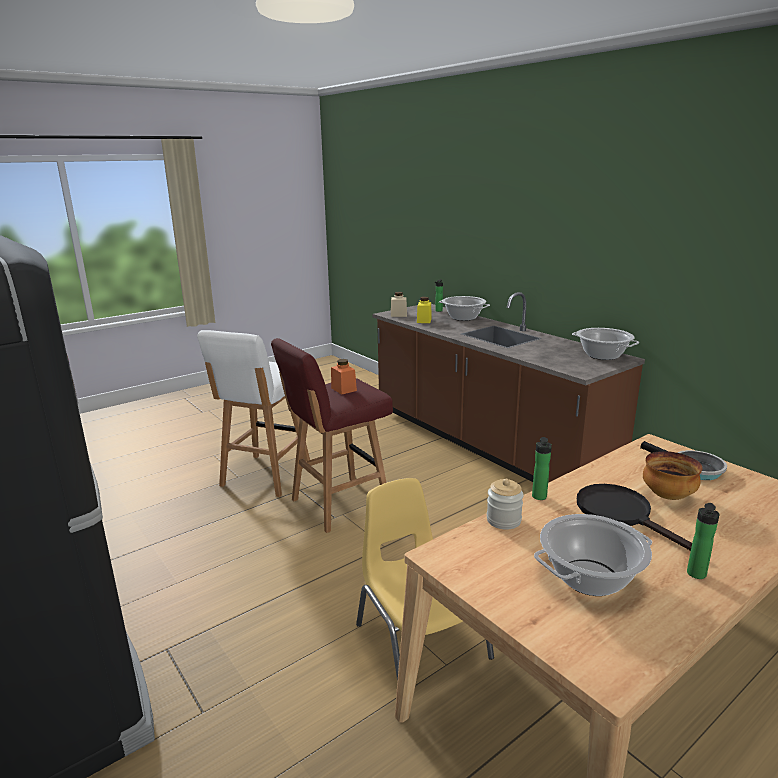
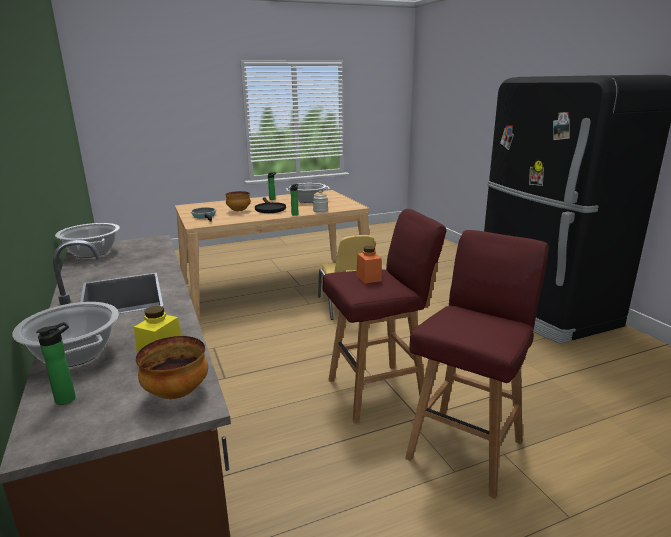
camera: 165 degrees left, 0 degrees up
(265, 476) = (466, 448): white stool -> red stool
(398, 315) = (178, 392): beige jar -> bowl

